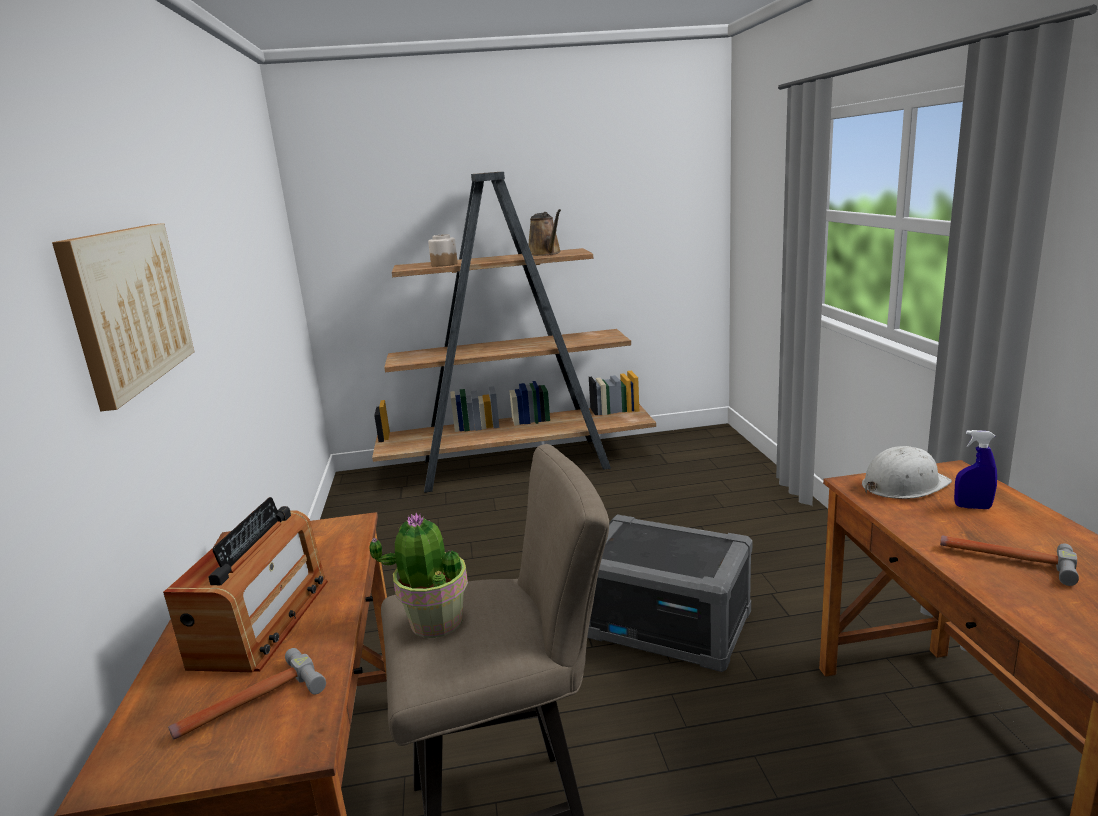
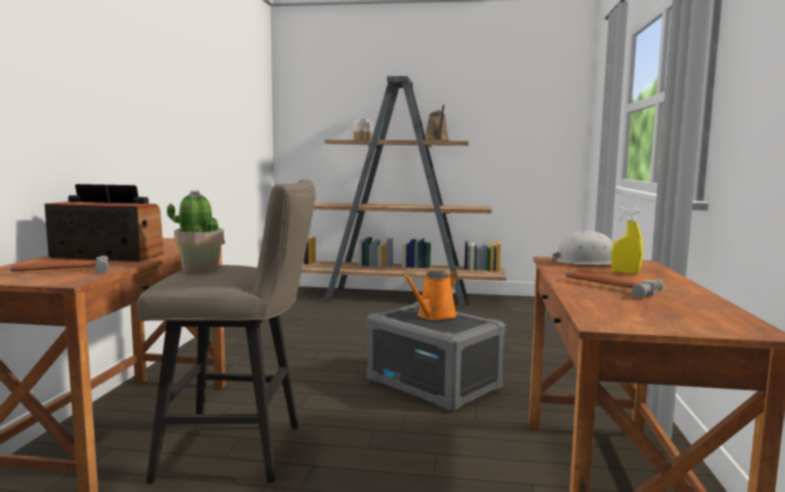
camera: 15 degrees right, 10 degrees down
(128, 307) = (95, 76): picture -> none
(262, 622) = (108, 256): radio -> radio turned 105 degrees counterclockwise
(659, 542) = (434, 316): none -> orange watering can
(972, 507) = (625, 272): blue spray bottle -> yellow spray bottle

